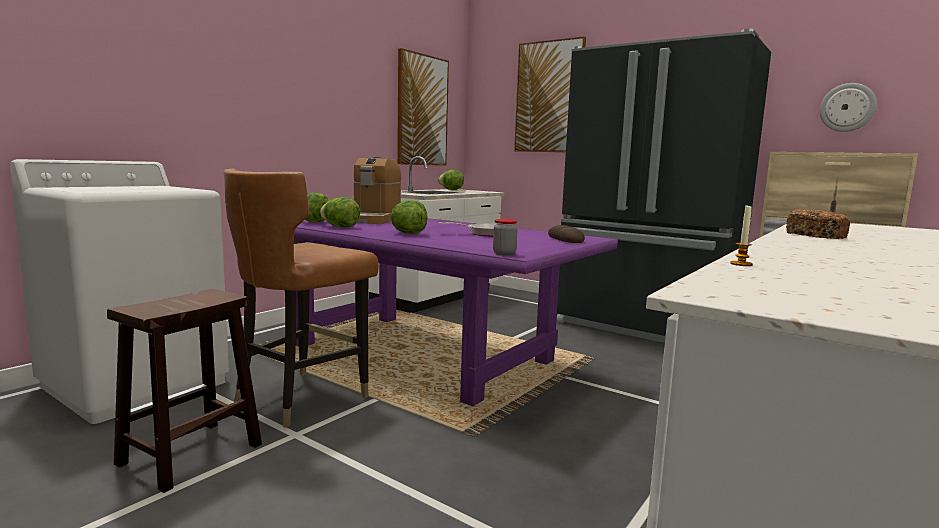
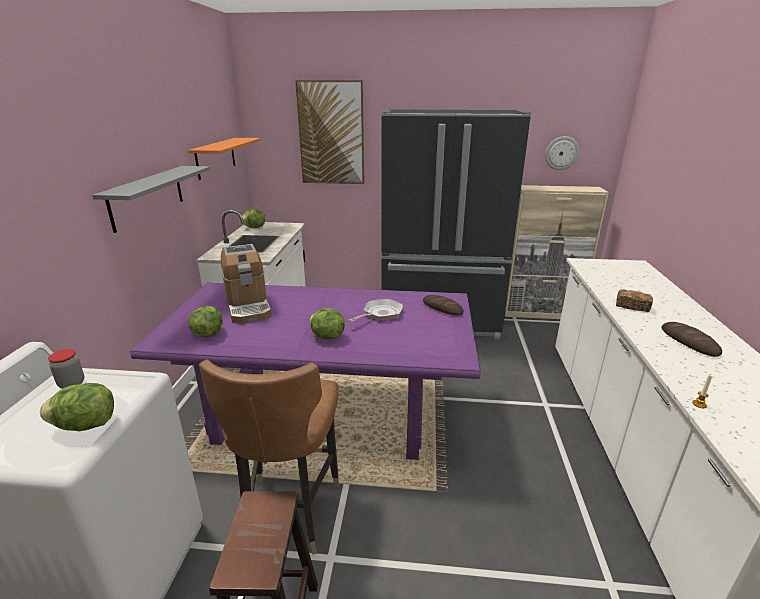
camera: 30 degrees left, 15 degrees up
(322, 110) = (147, 196): none -> grey shelf
(340, 227) = (251, 340): lettuce -> lettuce (86, 425)
(422, 111) = (216, 157): picture -> orange shelf
(504, 254) = (450, 360): jar -> jar (72, 384)
(852, 251) = (689, 342): none -> bread

